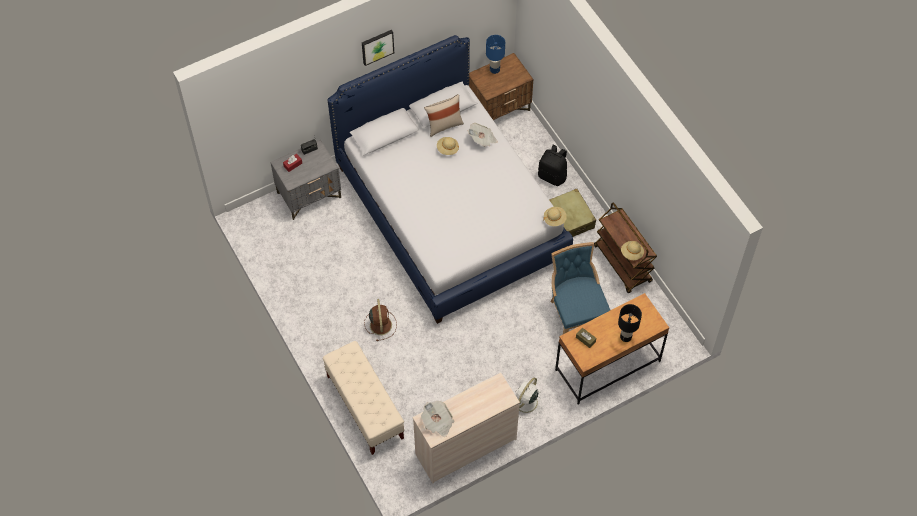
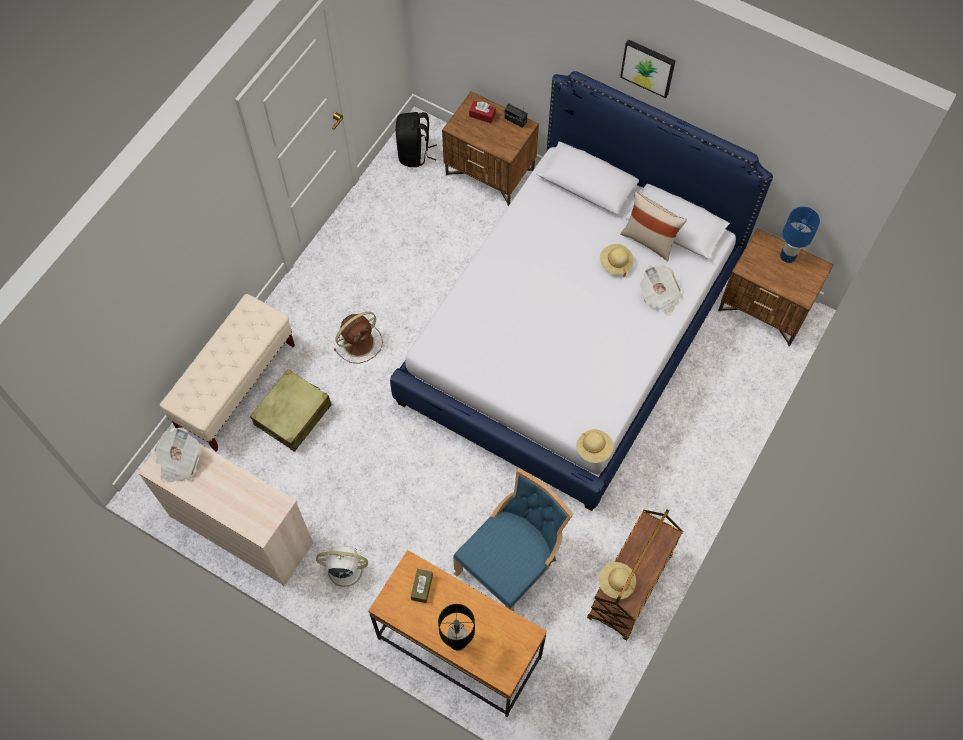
camera: 60 degrees right, 5 degrees up
(309, 195) = (490, 172): grey nightstand -> brown nightstand
(552, 176) = (707, 426): black backpack -> black backpack (414, 153)
(570, 218) = (656, 482): beige suitcase -> beige suitcase (293, 415)

